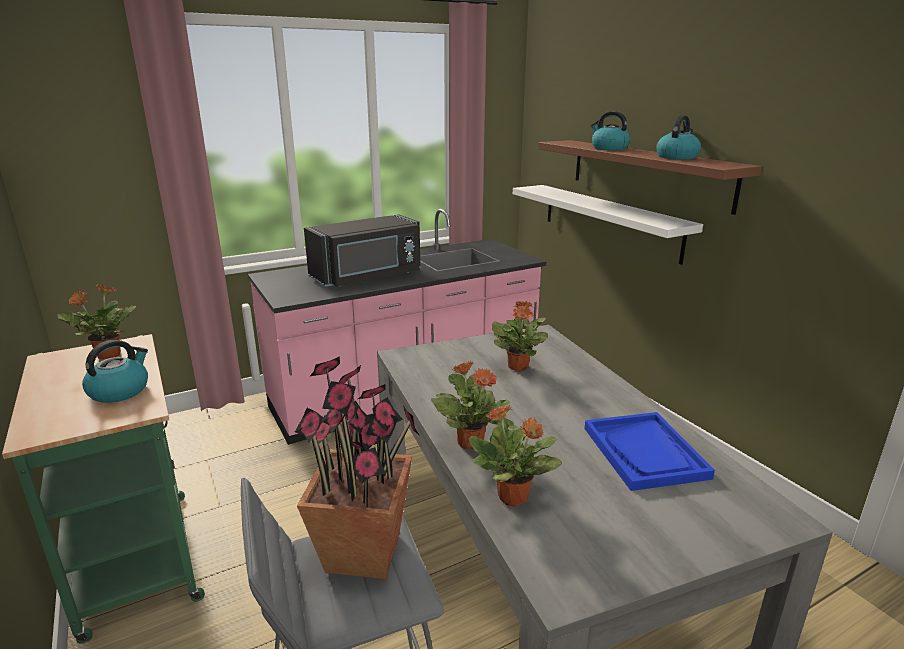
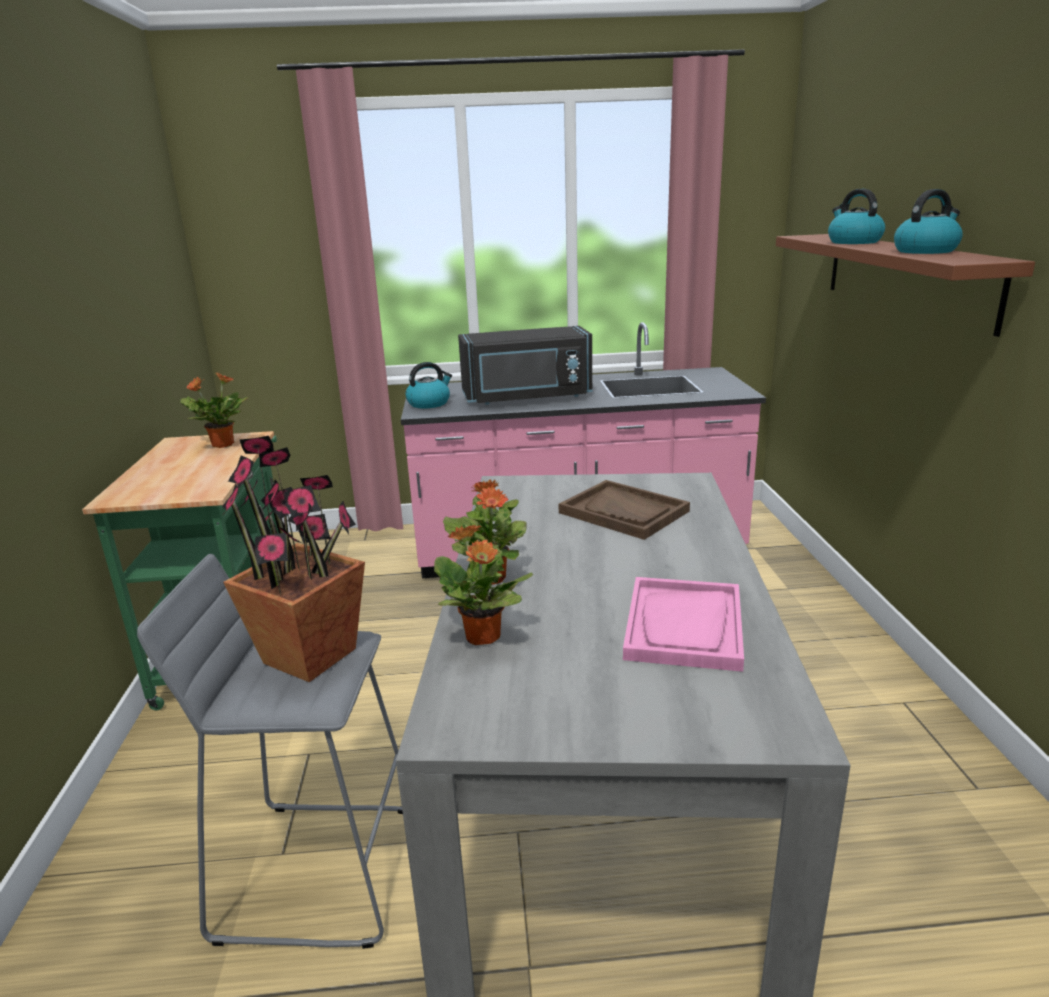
camera: 25 degrees right, 0 degrees up
(120, 391) = (204, 474): kettle -> kettle (429, 403)
(518, 366) = (624, 512): potted plant -> brown tray
(608, 221) = (861, 346): white shelf -> none
(644, 452) = (684, 626): blue tray -> pink tray

